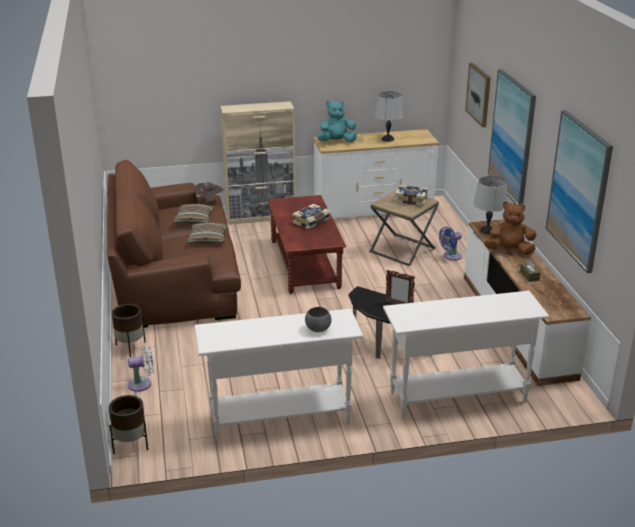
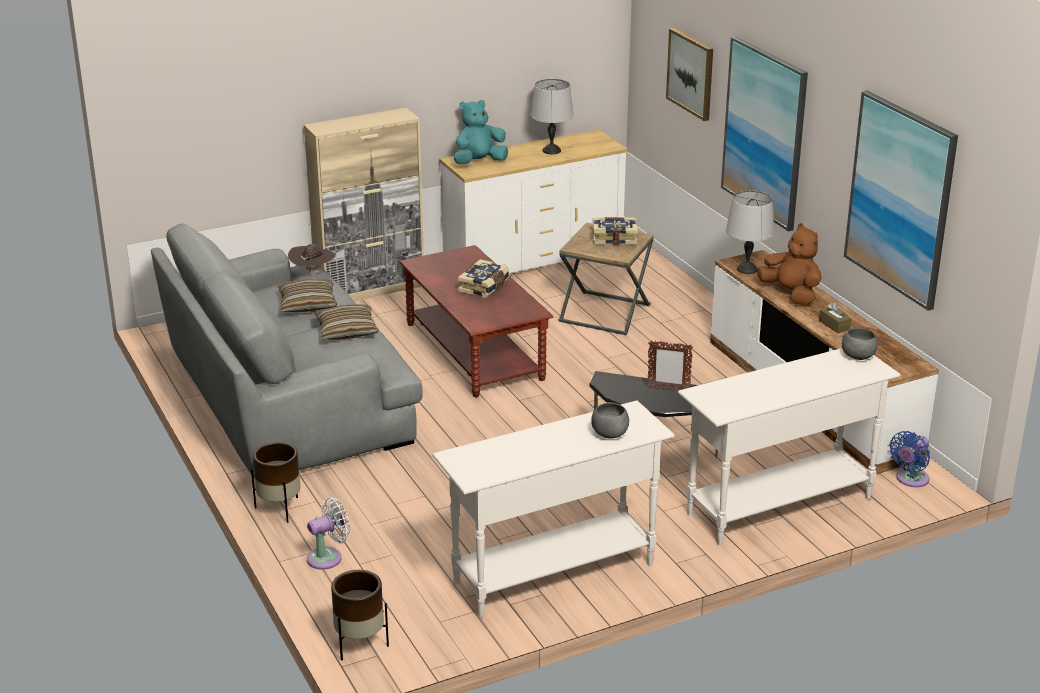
camera: 15 degrees left, 0 degrees up
(173, 277) = (286, 396): brown sofa -> grey sofa
(450, 256) = (677, 314): blue fan -> blue fan (910, 480)
(509, 251) = (791, 294): brown plush toy -> brown plush toy turned 60 degrees clockwise
(523, 300) = (858, 357): none -> grey bowl

